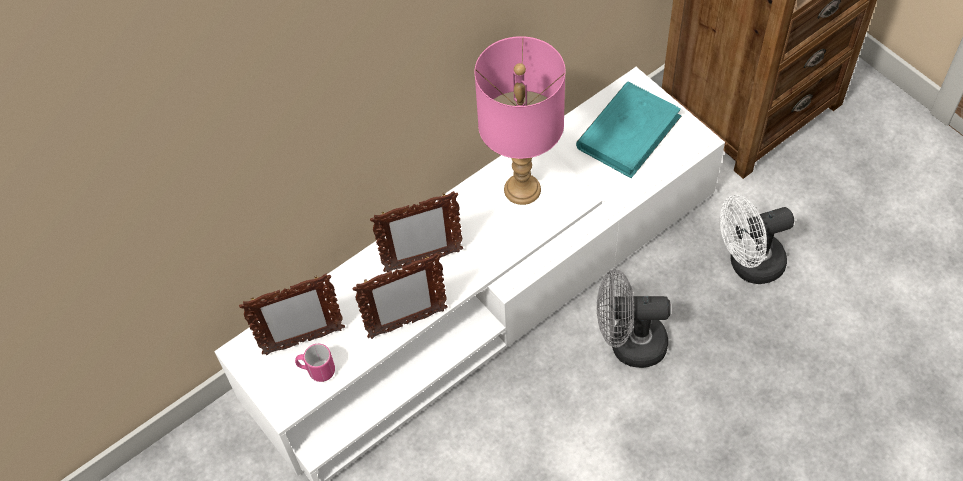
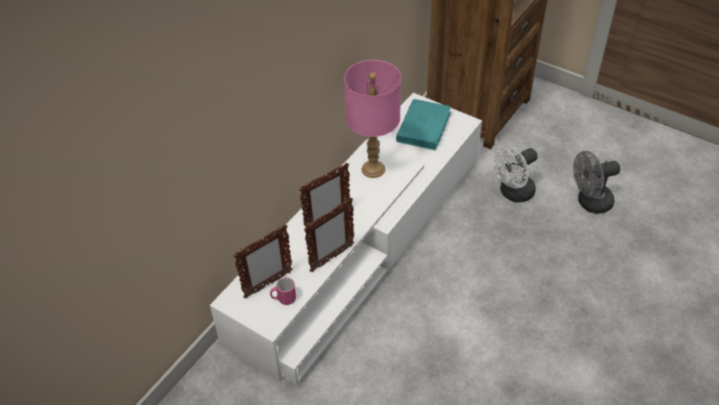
camera: 20 degrees left, 10 degrees down
(628, 344) = (460, 252): grey fan -> grey fan (589, 203)

